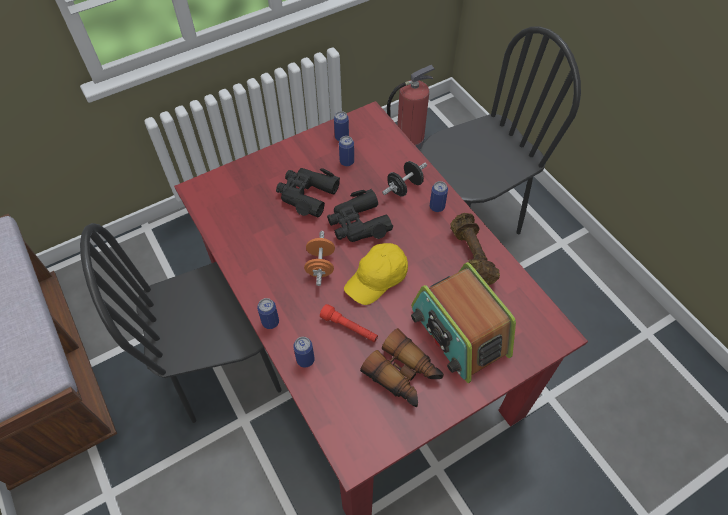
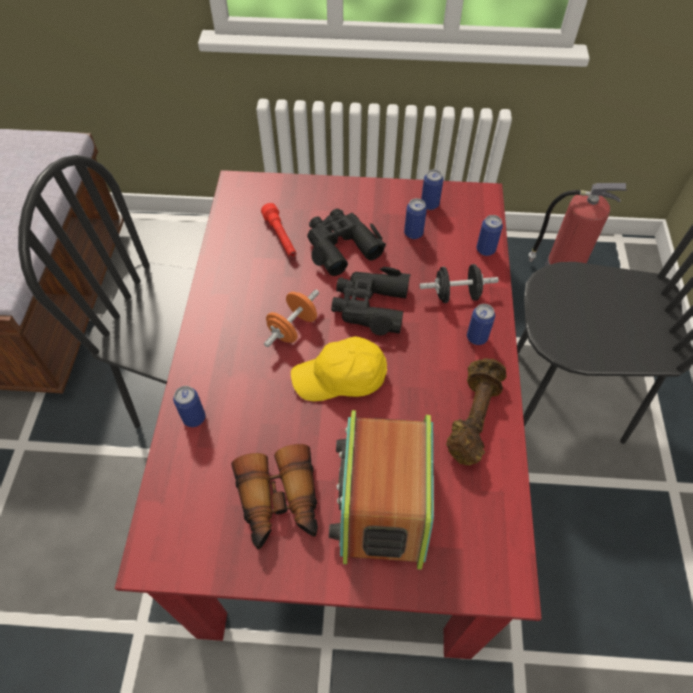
camera: 35 degrees right, 0 degrees up
(270, 322) = (194, 357): can -> can (485, 249)
(349, 328) = (266, 413): red flashlight -> red flashlight (280, 237)

